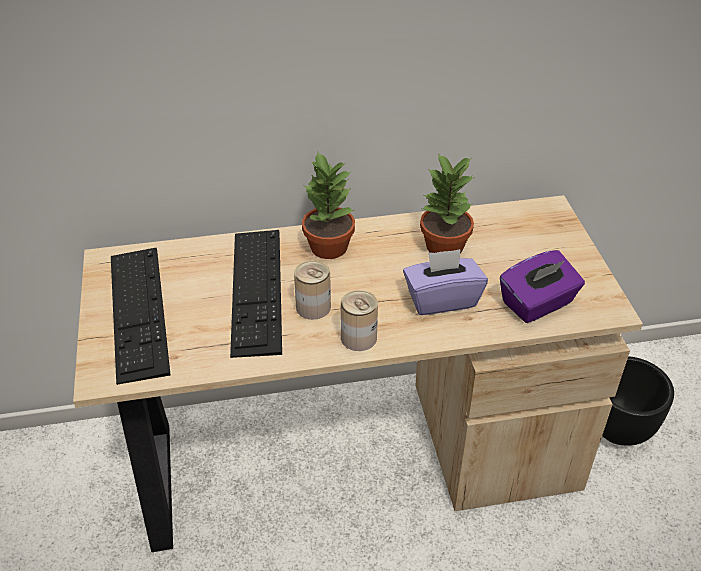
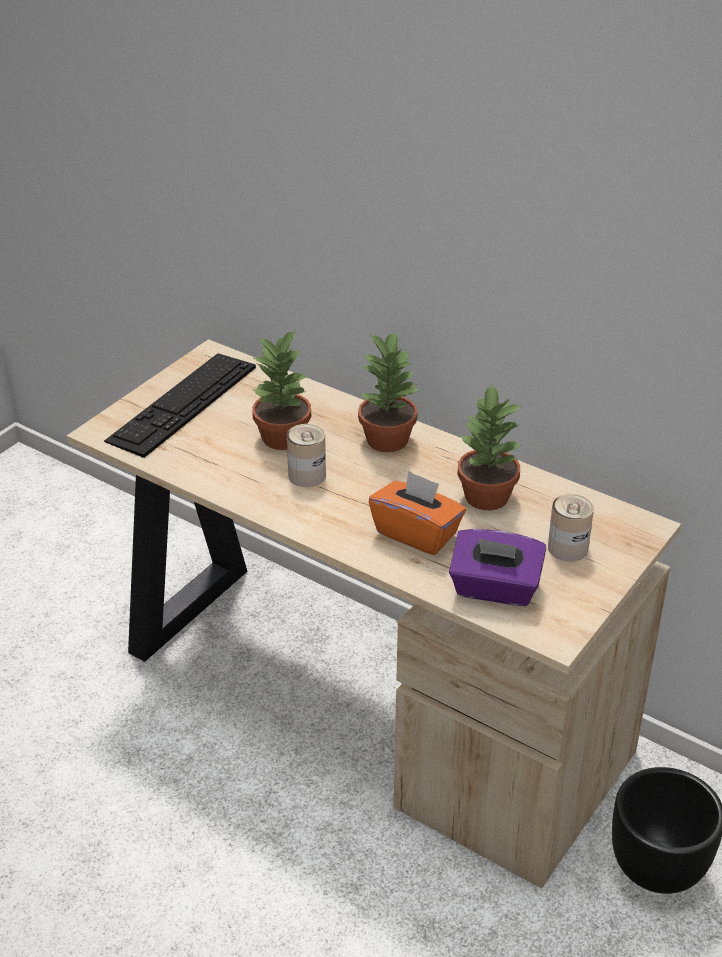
camera: 45 degrees right, 5 degrees down
(256, 290) = (284, 438): keyboard -> potted plant
(358, 337) = (307, 517): can -> can (568, 548)
(441, 299) = (417, 533): purple tissue box -> orange tissue box

